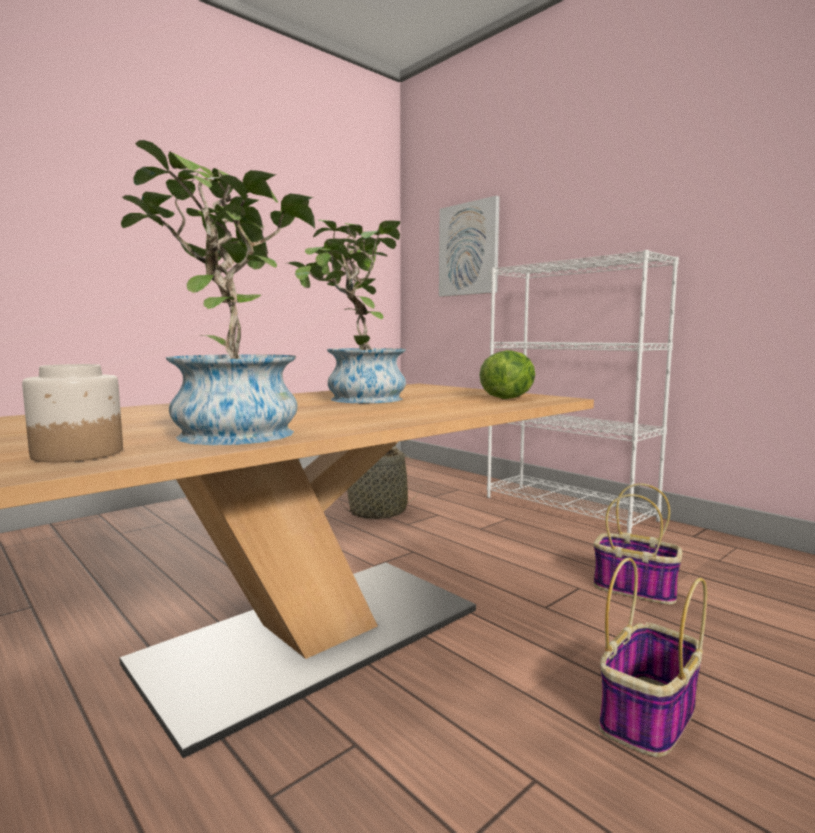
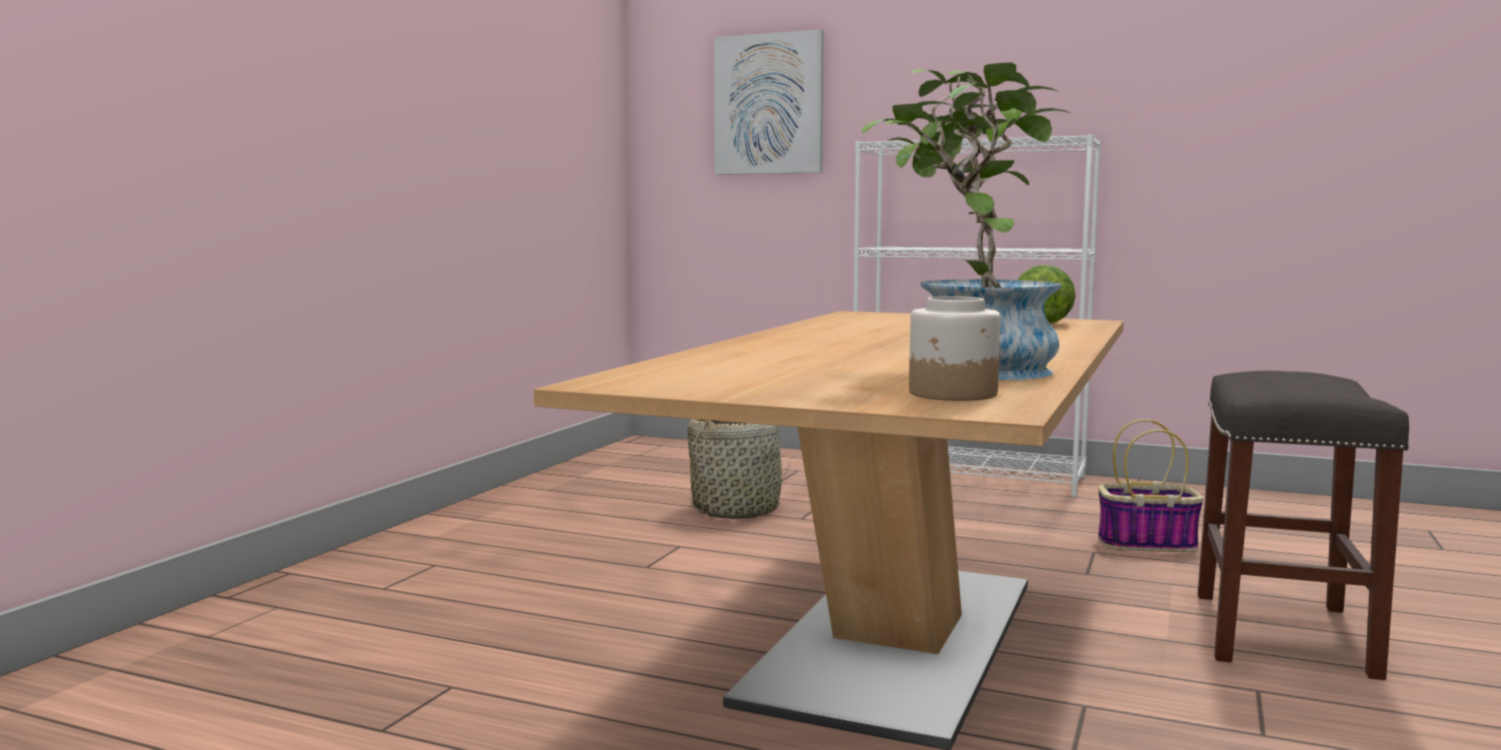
camera: 25 degrees left, 0 degrees up
(354, 399) = (886, 332): potted plant -> none
(648, 717) = (1284, 635): basket -> grey stool

